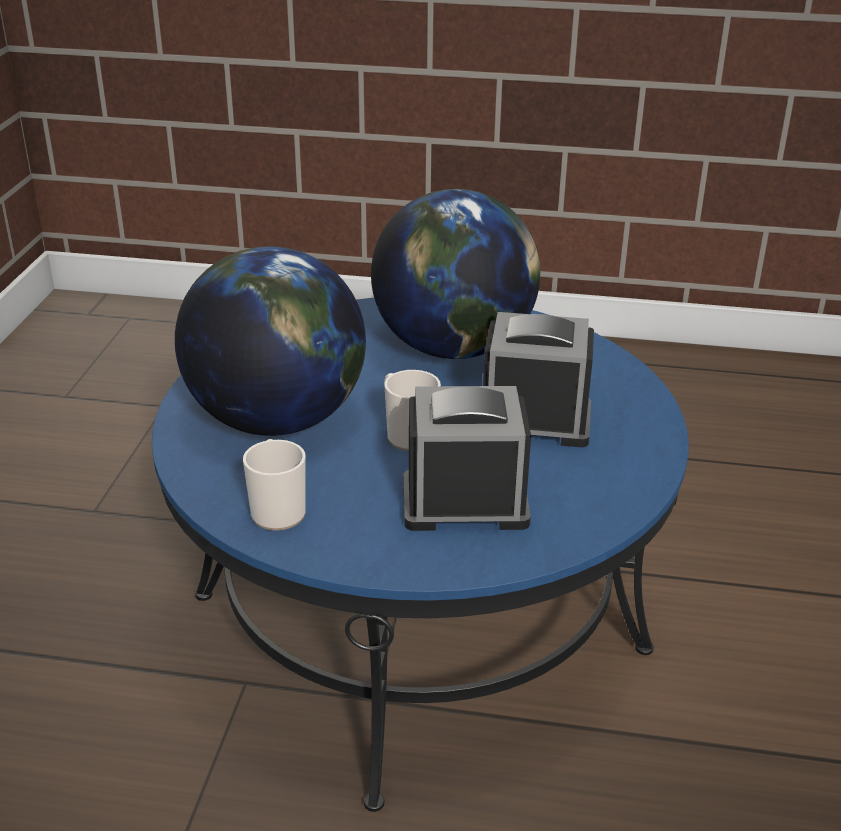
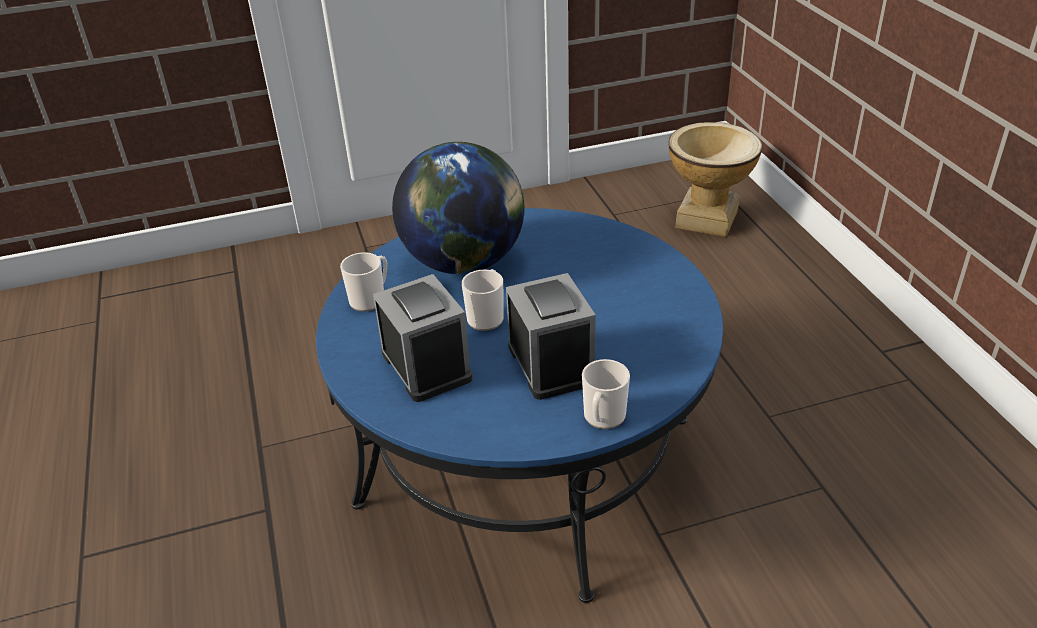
camera: 65 degrees right, 5 degrees up
(161, 346) = (707, 219): none -> vase
(454, 347) = (621, 296): globe -> none
(645, 418) = (603, 418): none -> mug

